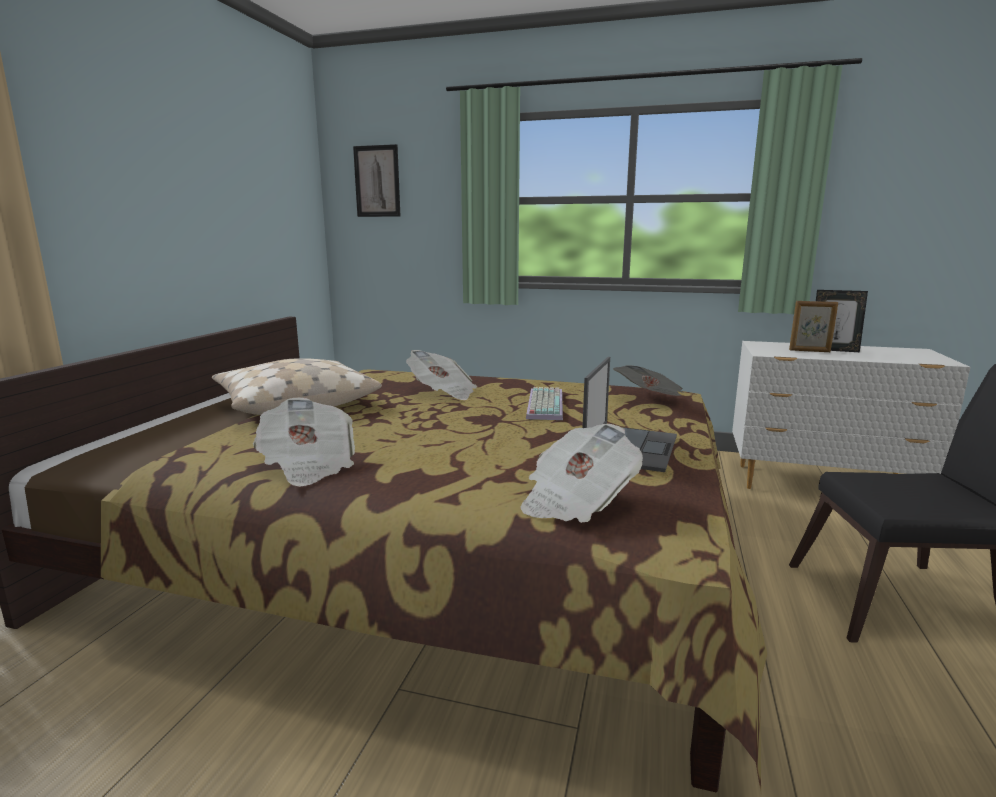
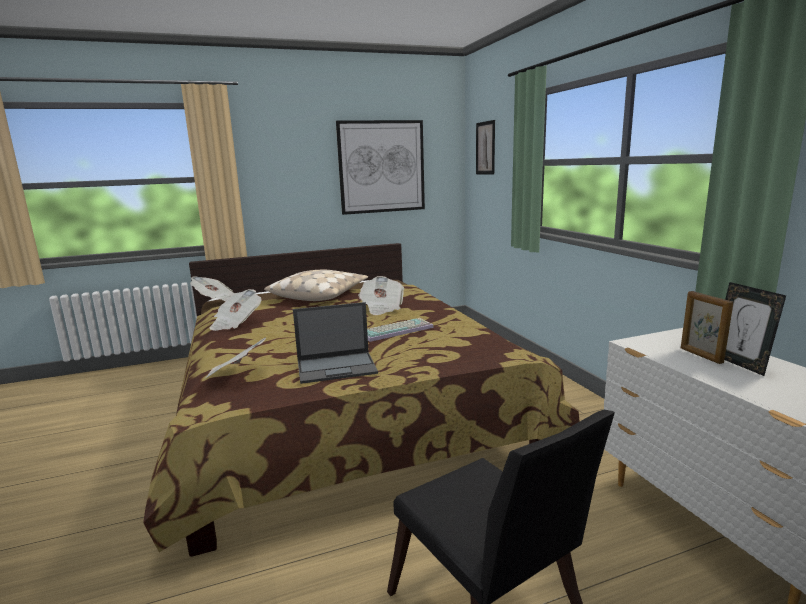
camera: 55 degrees right, 0 degrees up
(242, 195) = (381, 167): none -> picture
(650, 400) = (464, 350): newspaper -> newspaper (216, 300)

